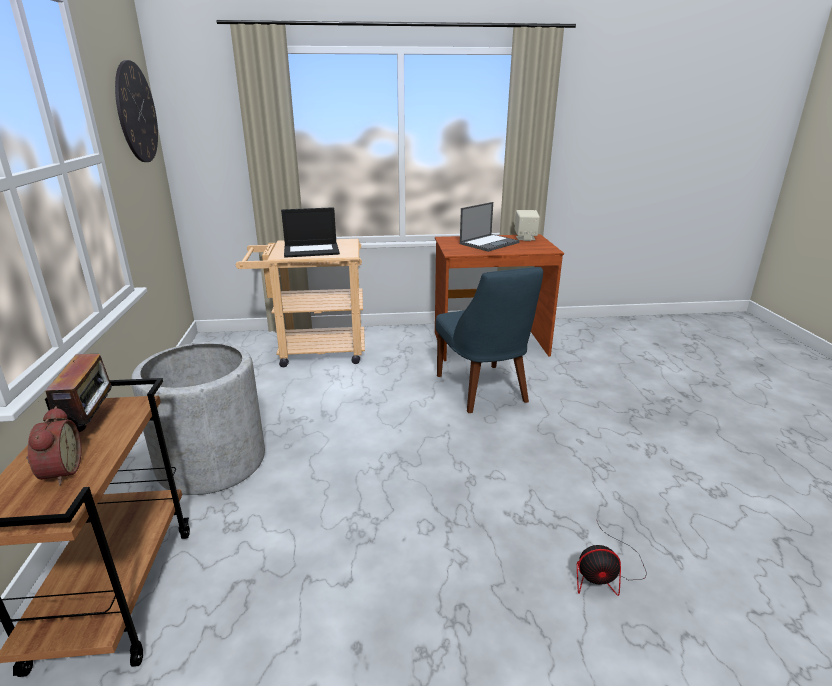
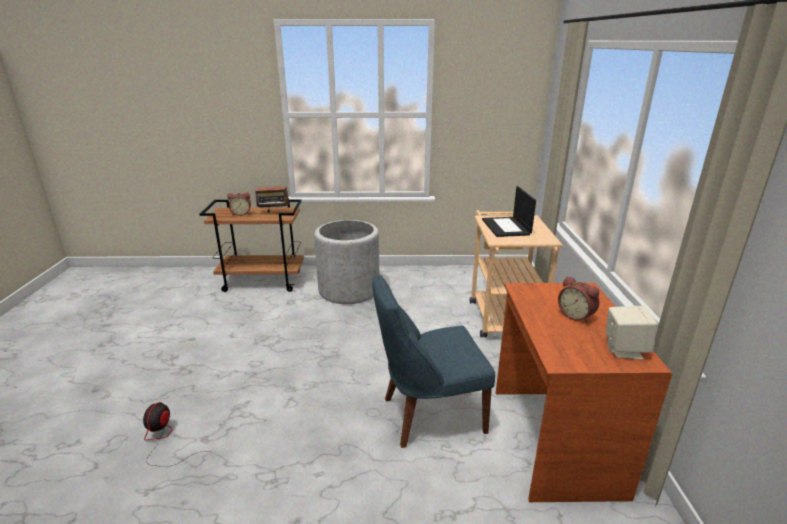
camera: 95 degrees right, 0 degrees up
(136, 112) = (505, 91): wall clock -> none
(489, 243) = (576, 315): laptop -> alarm clock

